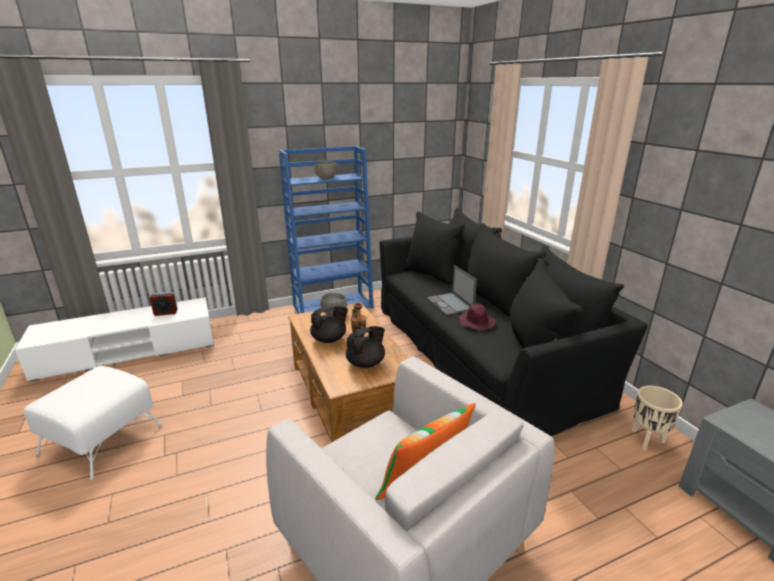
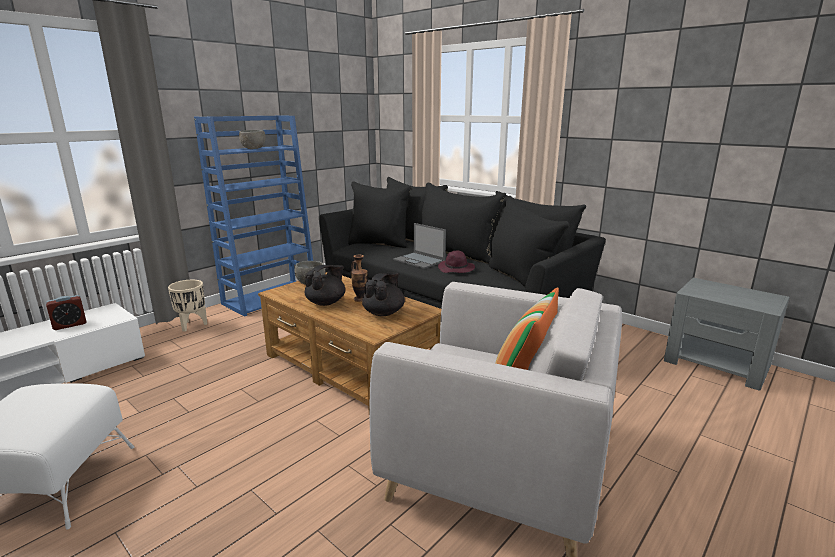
camera: 25 degrees left, 5 degrees down
(647, 440) = (622, 338): beige planter -> beige planter (192, 325)

